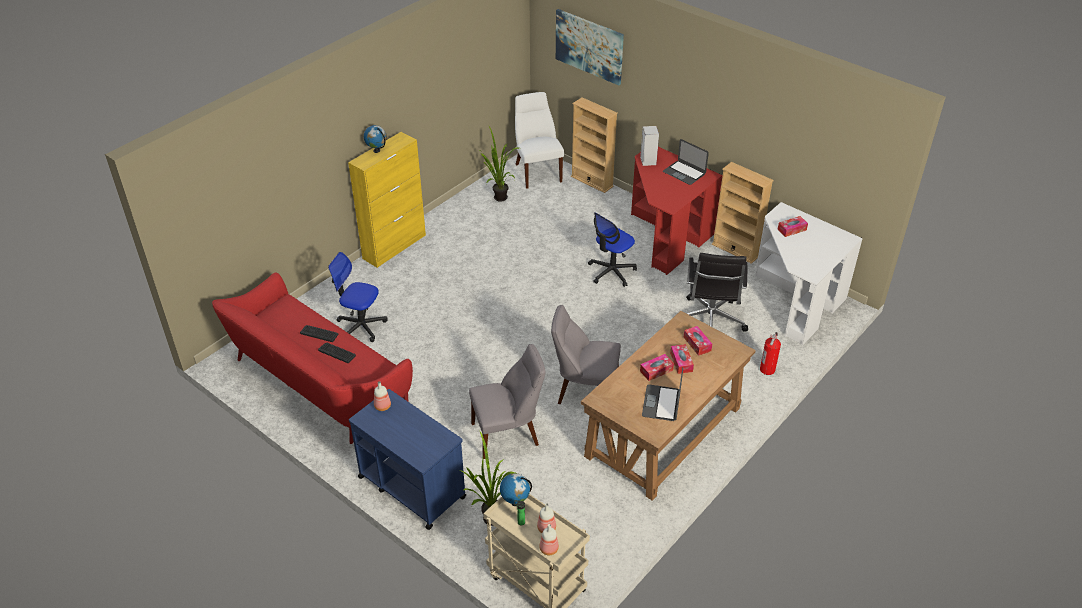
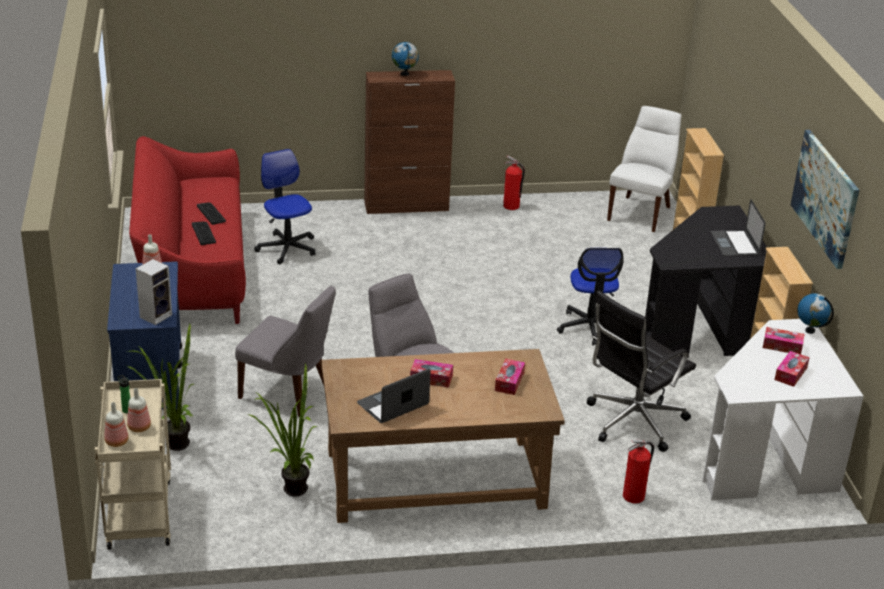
camera: 40 degrees right, 10 degrees down
(395, 246) = (407, 206): yellow cabinet -> brown cabinet
(459, 210) = (511, 206): none -> fire extinguisher
(498, 199) = (563, 216): potted plant -> potted plant (289, 490)
(515, 502) = (145, 394): globe -> globe (810, 330)
(589, 46) = (722, 59): picture -> picture (825, 197)
(611, 272) = (590, 327): office chair -> office chair turned 90 degrees counterclockwise
(647, 160) = (709, 216): speaker -> speaker (156, 315)
(665, 236) = (699, 328): red desk -> black desk
(681, 362) = (467, 386): tissue box -> tissue box (790, 374)

